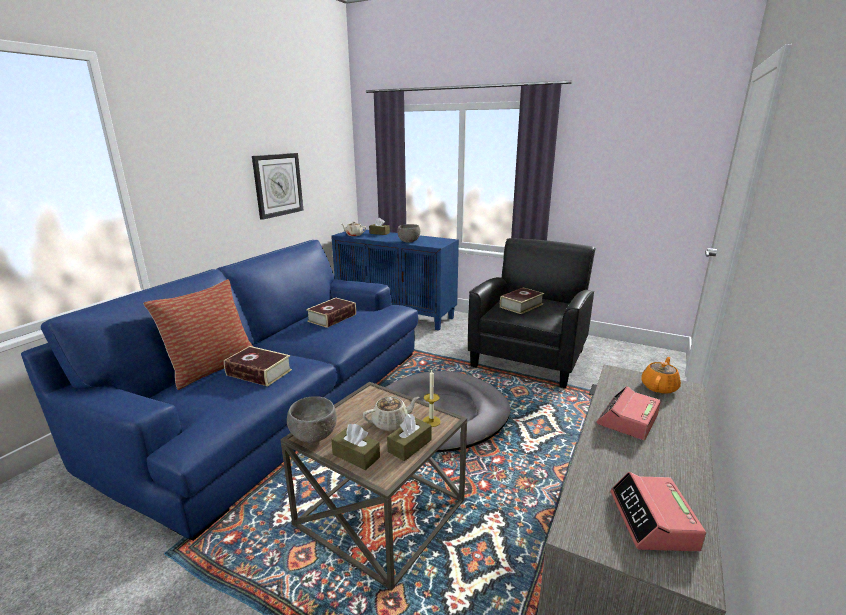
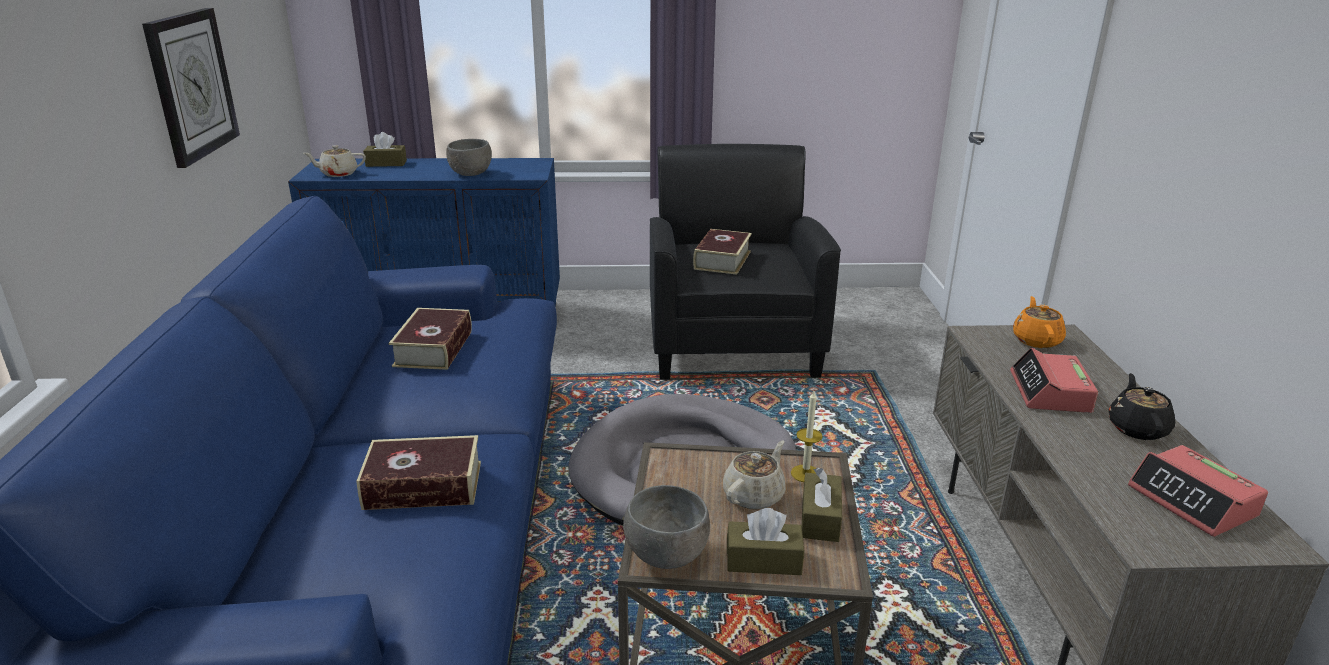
camera: 30 degrees left, 5 degrees up
(212, 367) = (300, 506): pillow -> none
(669, 460) = (1137, 428): none -> black teapot

